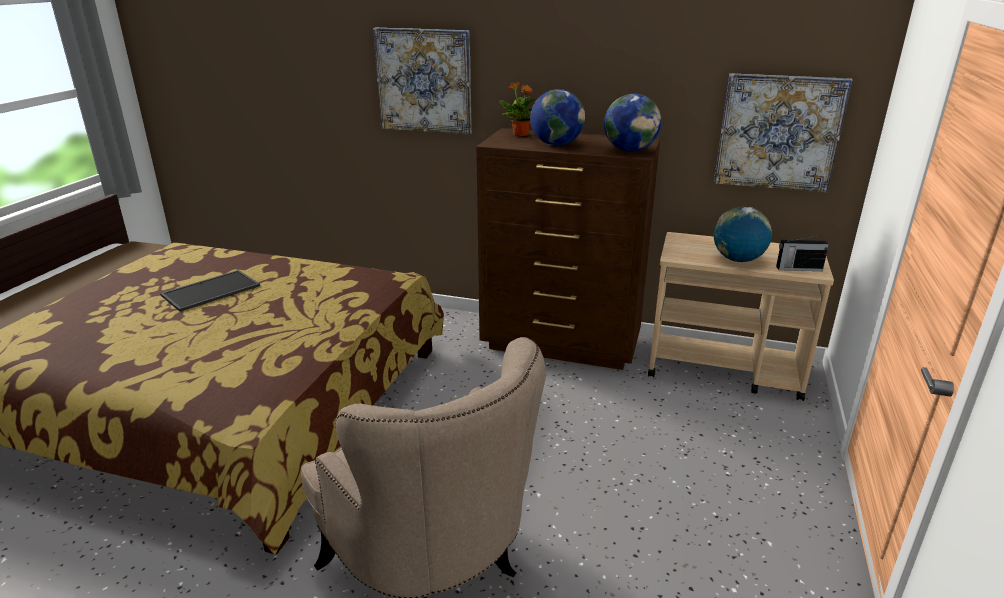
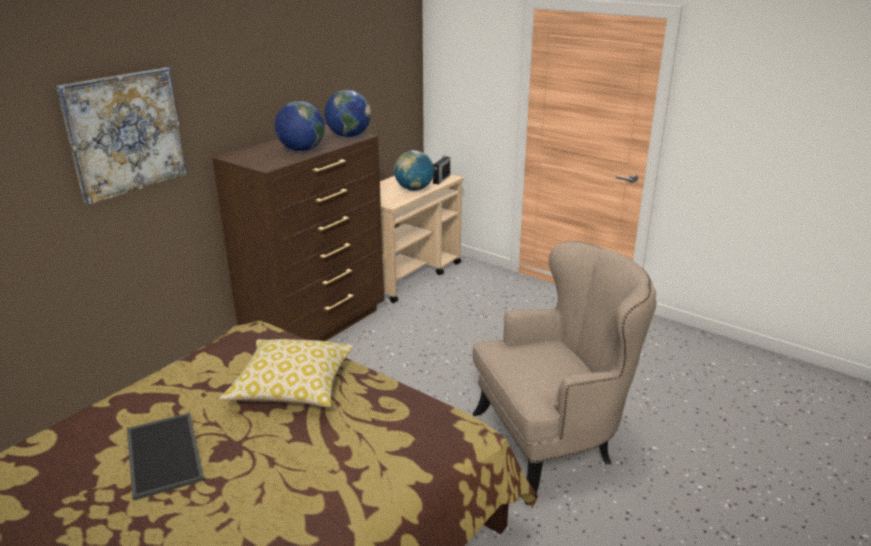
camera: 70 degrees left, 0 degrees up
(307, 312) = (292, 387): none -> pillow
(521, 135) = (251, 155): potted plant -> none
(778, 132) = (383, 97): picture -> none

